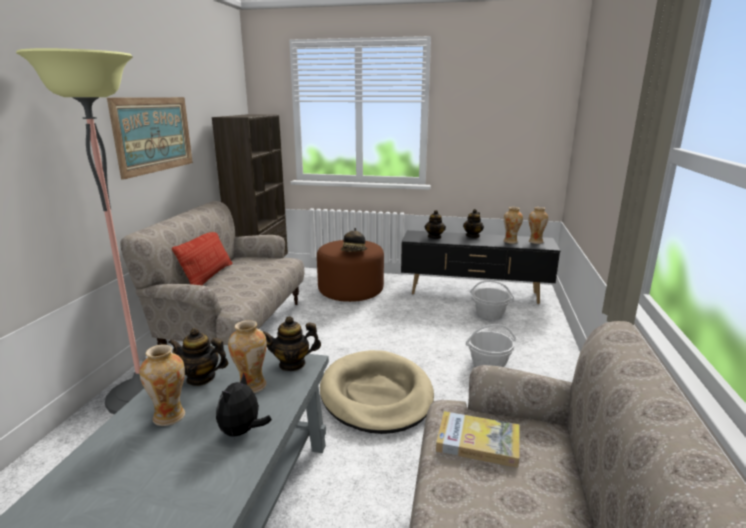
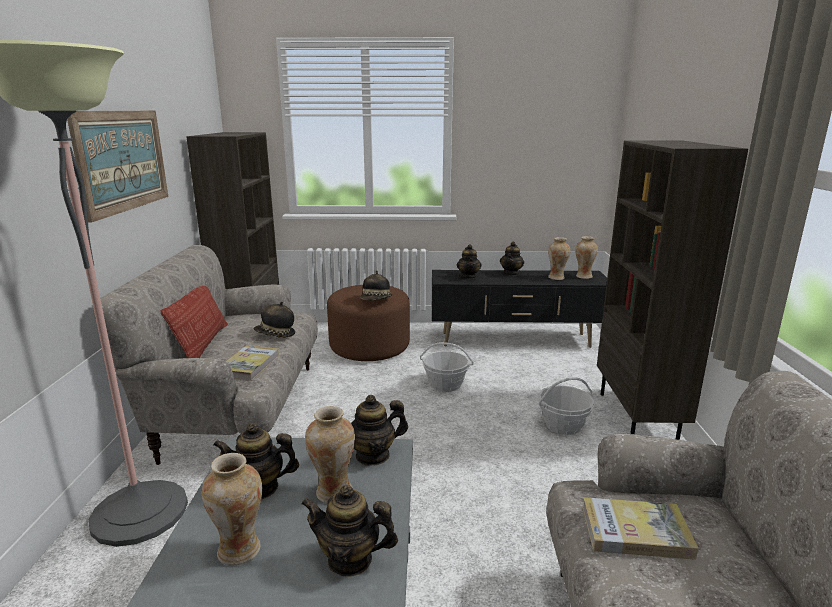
camera: 10 degrees left, 0 degrees up
(235, 294) = (249, 365): none -> book
(242, 432) = (350, 559): plush toy -> teapot
(264, 273) = (275, 335): none -> hat
(376, 395) = (447, 478): beige dog bed -> none
(489, 314) = (541, 364): basket -> basket (445, 384)
(558, 364) = (638, 417): none -> brown bookcase

